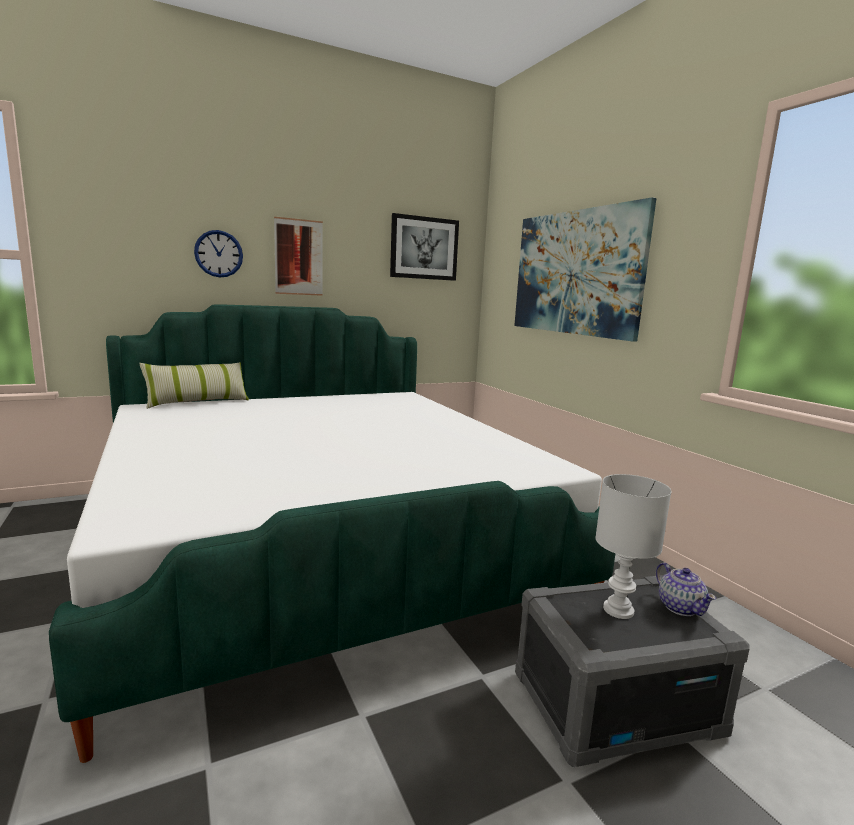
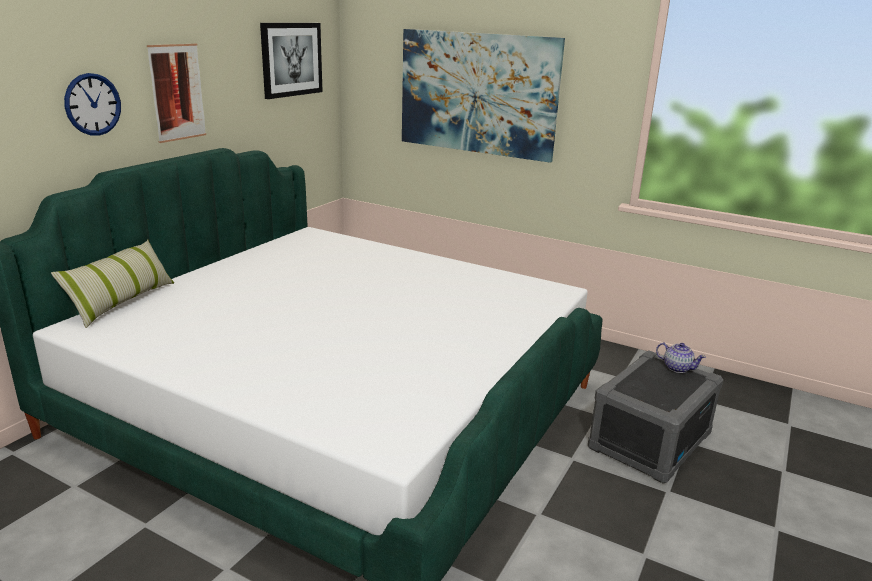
camera: 35 degrees left, 10 degrees up
(617, 610) = (653, 382): white table lamp -> none

